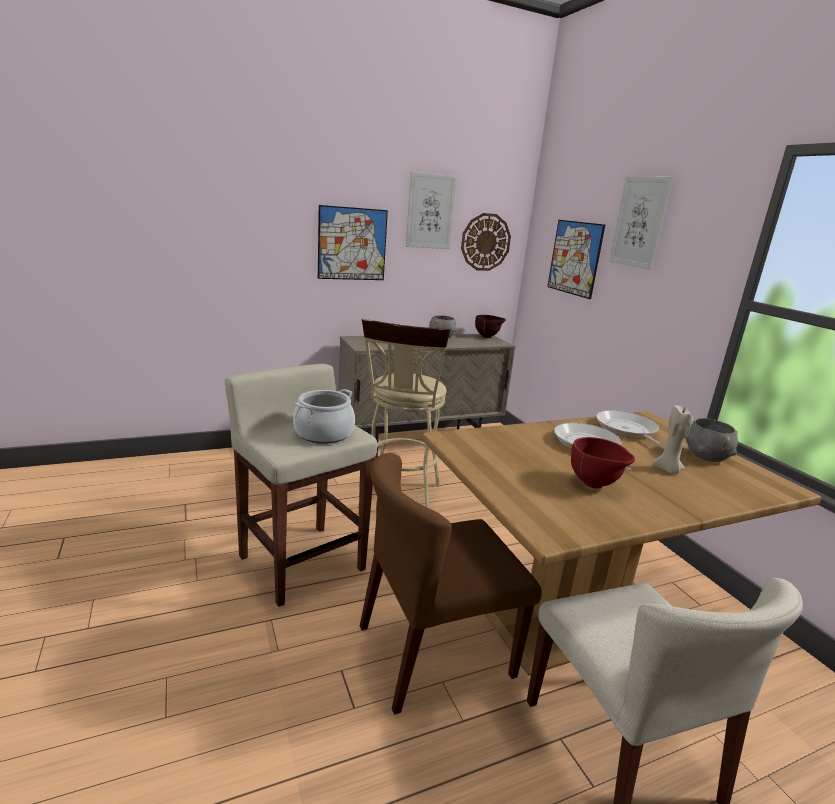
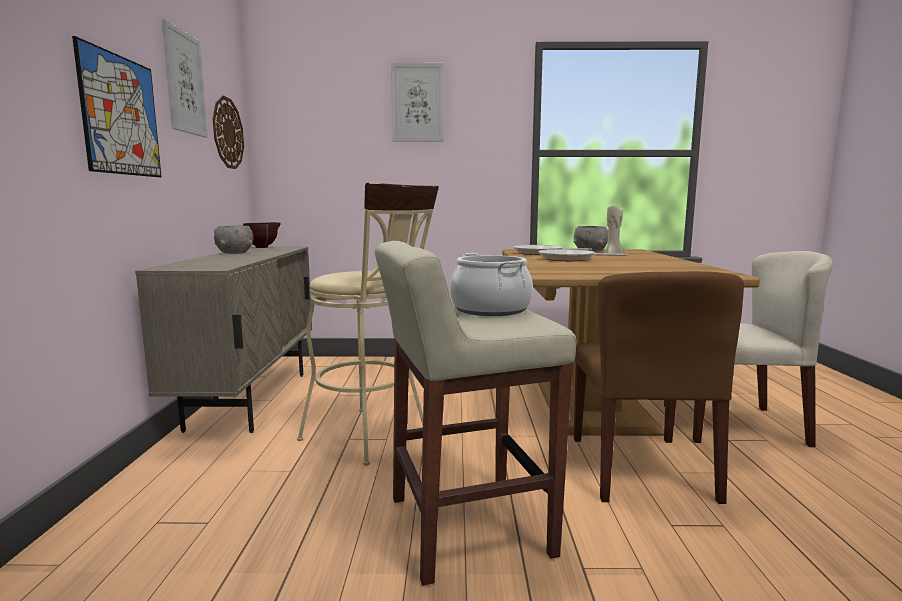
camera: 65 degrees left, 10 degrees down
(574, 258) = (341, 144): picture -> none
(595, 485) = (643, 264): red bowl -> none

